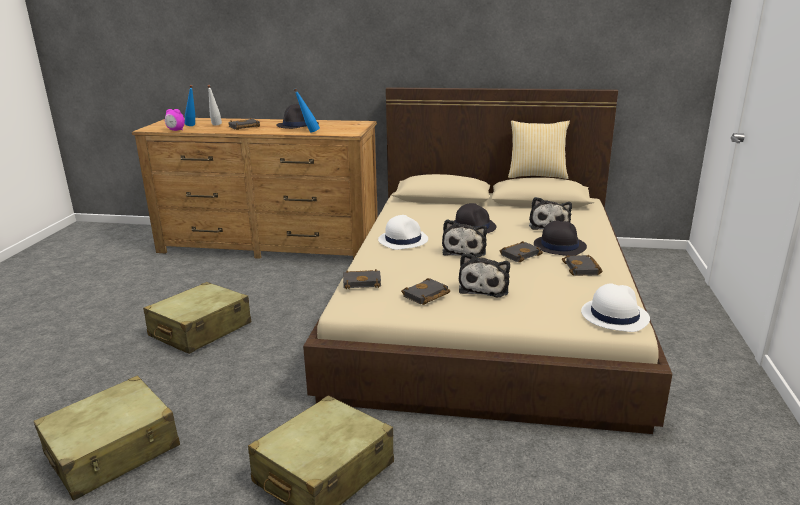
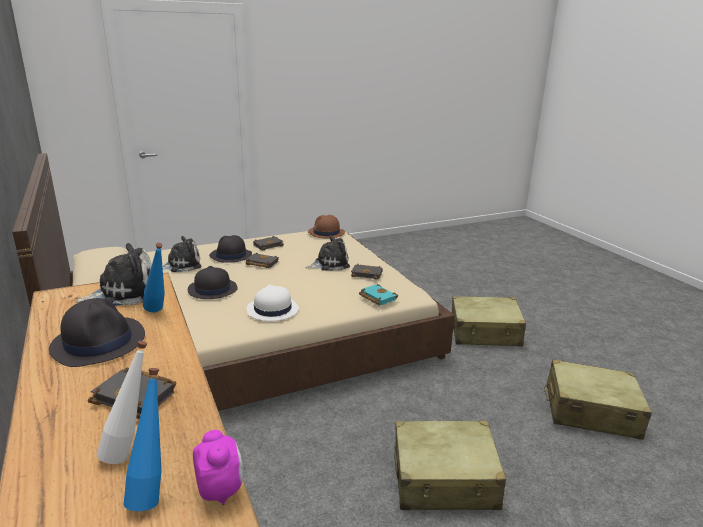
camera: 125 degrees left, 0 degrees up
(363, 282) = (376, 297): black book -> turquoise book
(465, 250) = (272, 281): plush toy -> plush toy (124, 293)
(536, 176) = (79, 262): pillow -> none
(614, 315) = (326, 233): white hat -> brown hat

